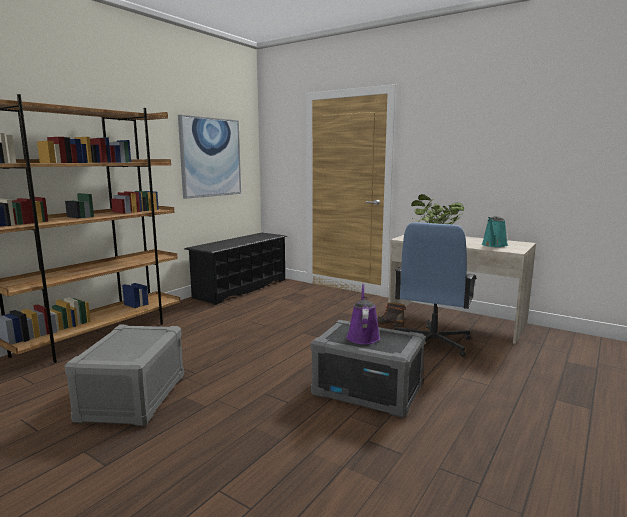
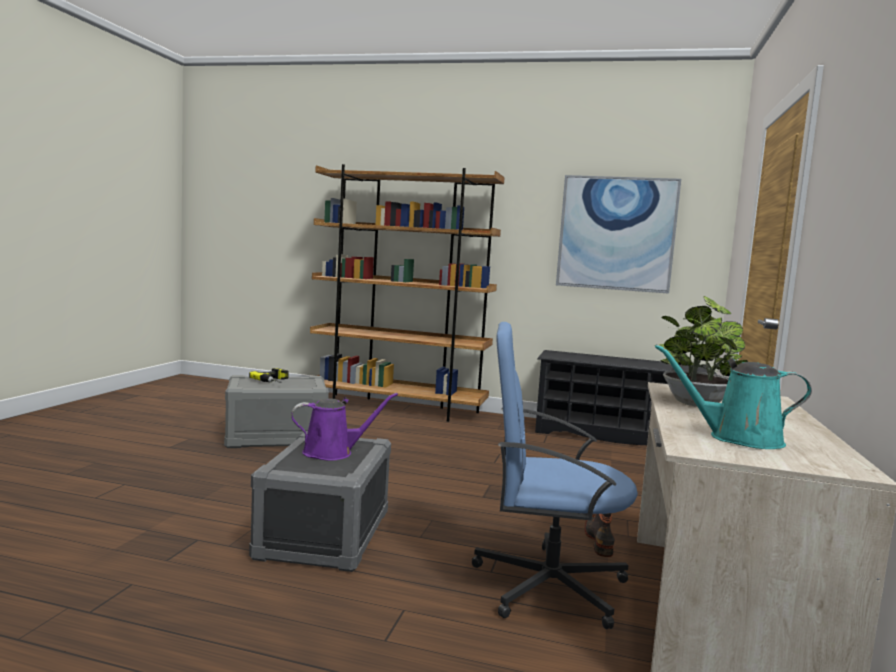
camera: 70 degrees right, 5 degrees down
(121, 343) = (276, 381): none -> power drill

